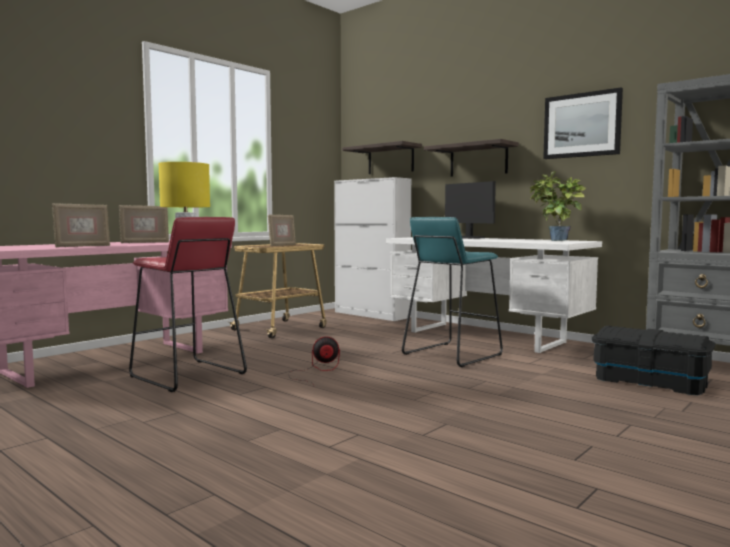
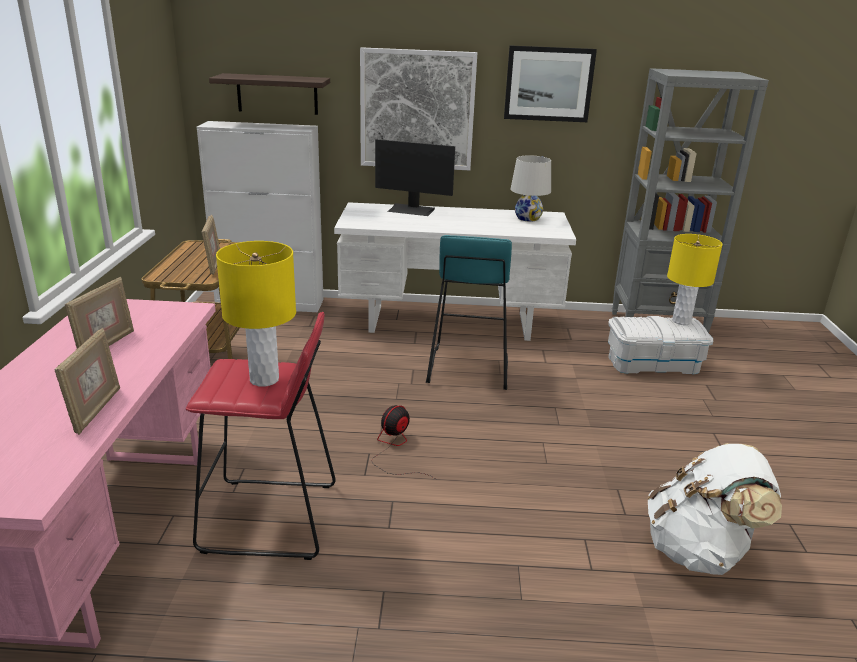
camera: 40 degrees left, 20 degrees up
(448, 469) = (699, 551): none -> white backpack
(478, 160) = (417, 110): shelf -> picture
(554, 240) = (528, 218): potted plant -> white table lamp
(650, 381) = (653, 363): black storage box -> white storage box
(680, 333) = (681, 321): none -> yellow table lamp

